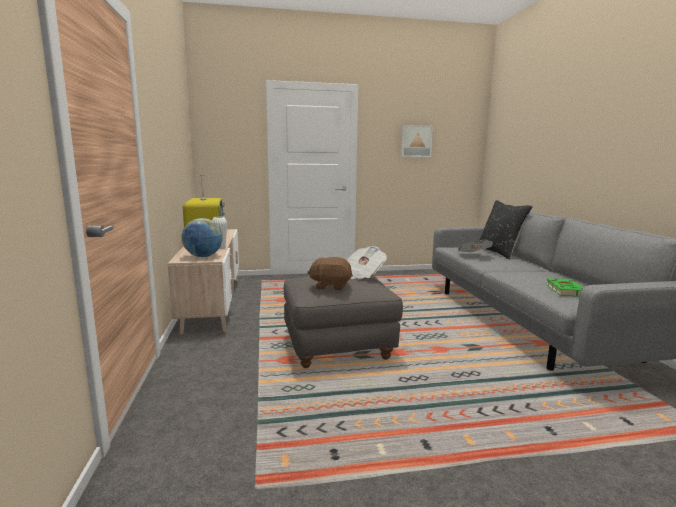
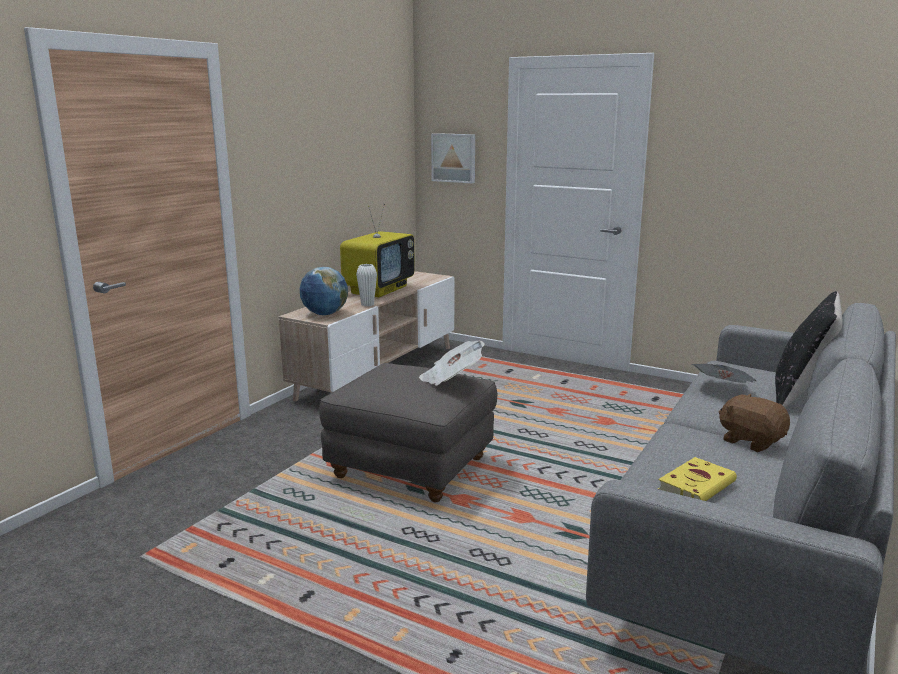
camera: 40 degrees right, 5 degrees up
(331, 286) = (381, 385): brown plush toy -> brown plush toy (751, 441)
(416, 141) = (760, 153): picture -> picture (454, 158)
(564, 290) = (697, 485): green book -> yellow book

